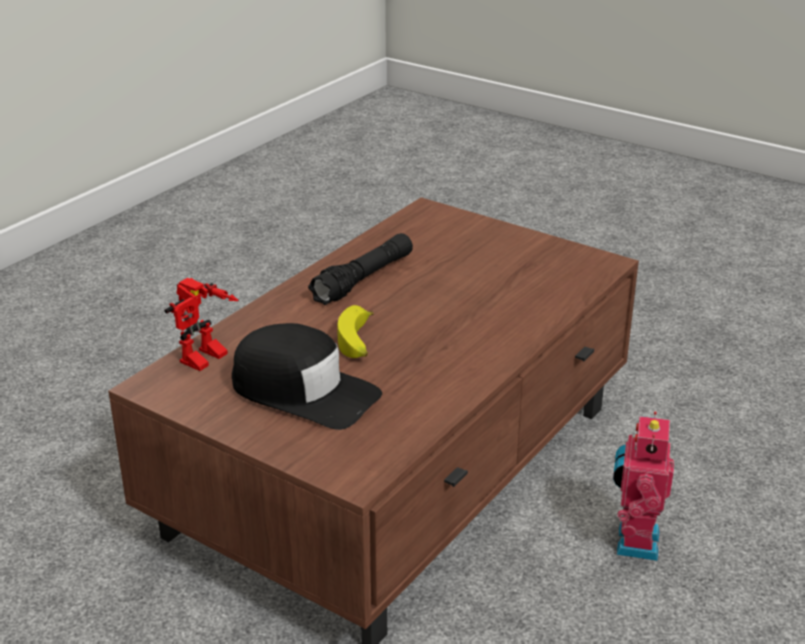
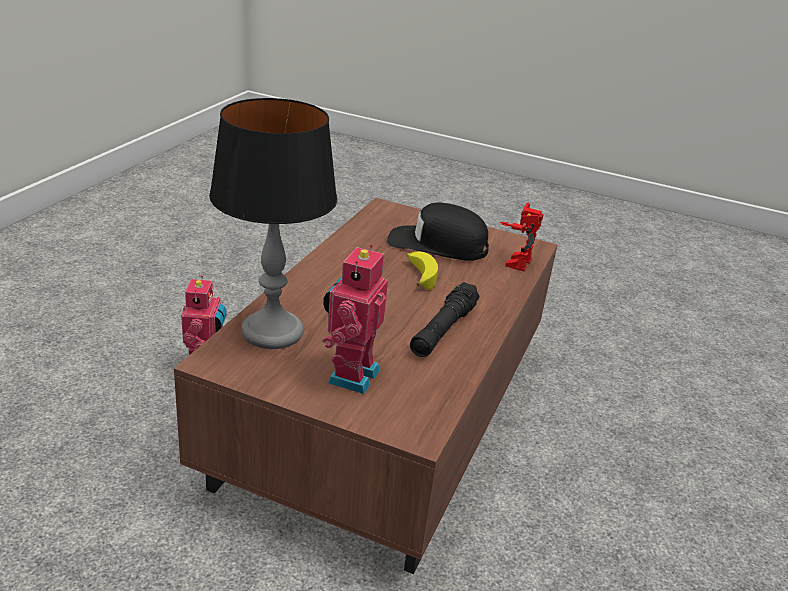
camera: 165 degrees right, 0 degrees up
(474, 247) = (350, 375): none -> toy robot
(549, 285) = (272, 331): none -> table lamp

